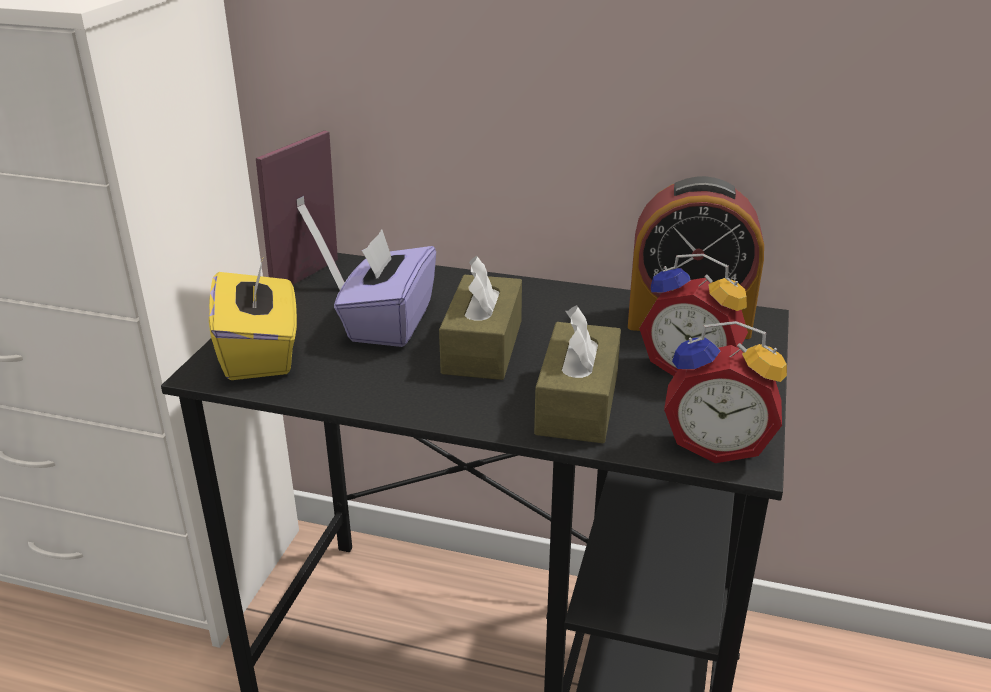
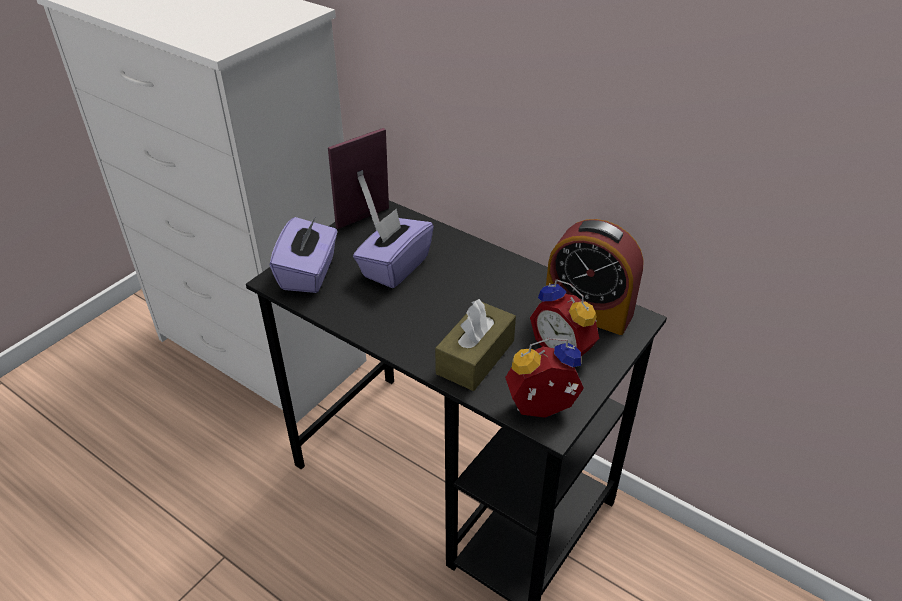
camera: 20 degrees right, 10 degrees up
(261, 353) = (309, 273): yellow tissue box -> purple tissue box
(482, 347) = (441, 299): brown tissue box -> none
(716, 445) = (543, 411): alarm clock -> alarm clock turned 135 degrees clockwise

